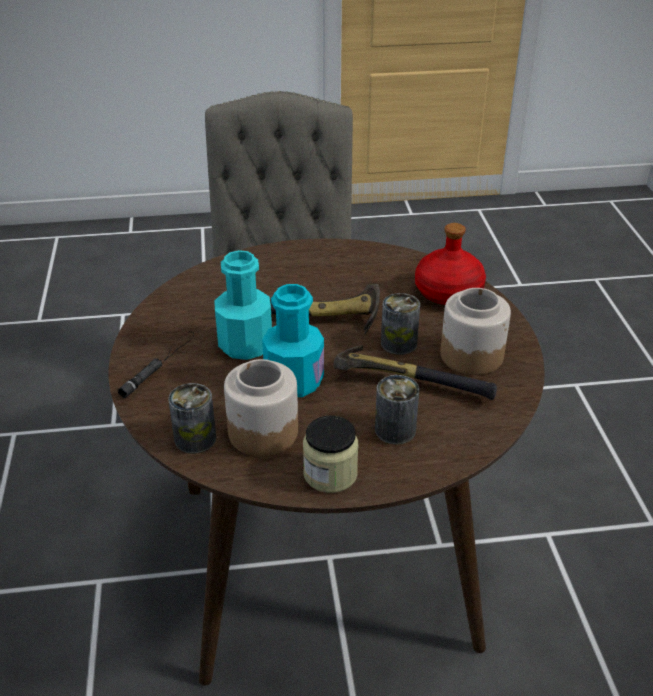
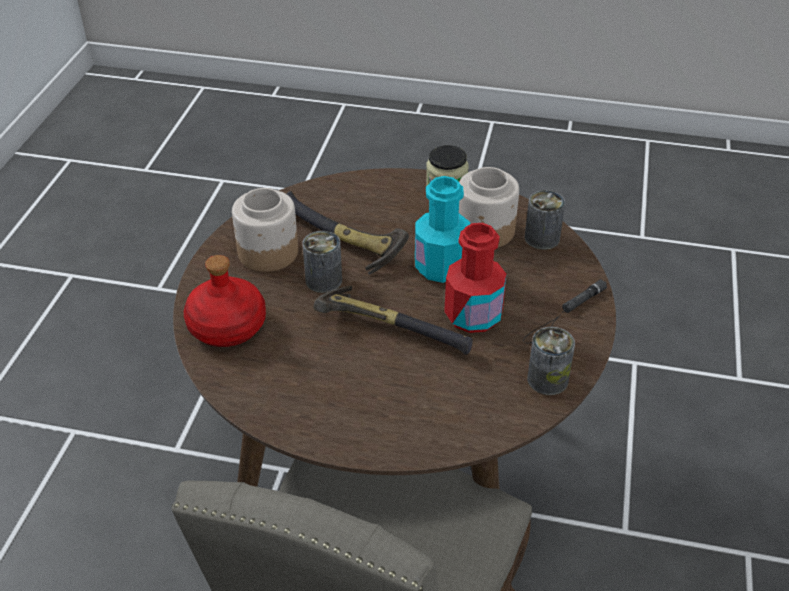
camera: 160 degrees left, 5 degrees up
(245, 345) = (473, 315): turquoise bottle -> red bottle
(395, 430) = (379, 209): can -> can (547, 380)

